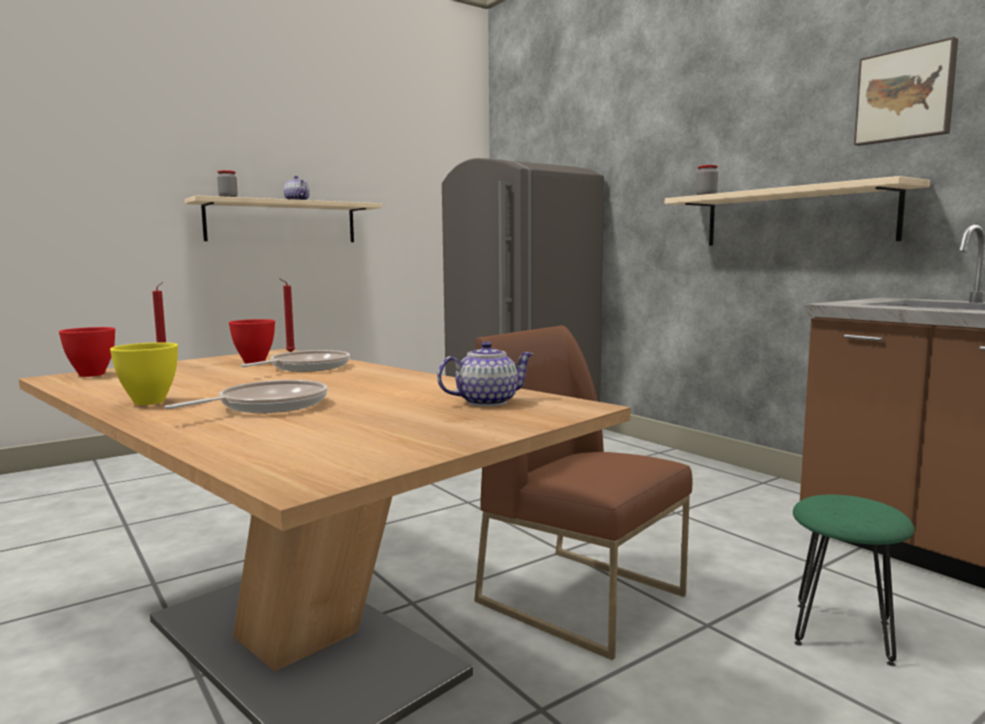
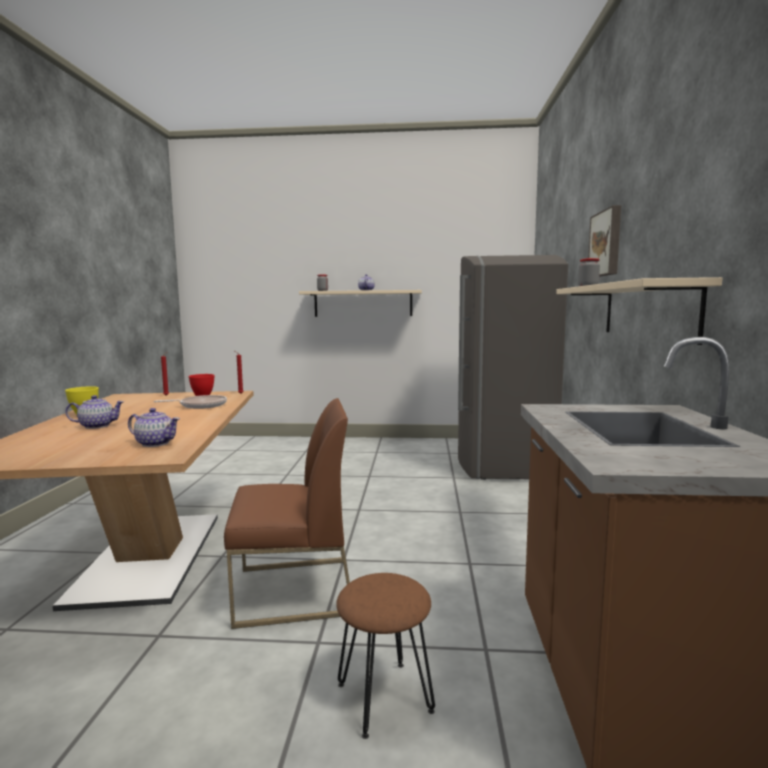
camera: 40 degrees right, 0 degrees up
(90, 374) = (133, 396): red bowl -> none
(267, 406) = (96, 426): frying pan -> teapot
(583, 598) = (293, 591): brown chair -> brown chair turned 90 degrees clockwise
(843, 633) = (384, 698): green stool -> brown stool
(905, 95) = (712, 180): picture -> picture (607, 243)

